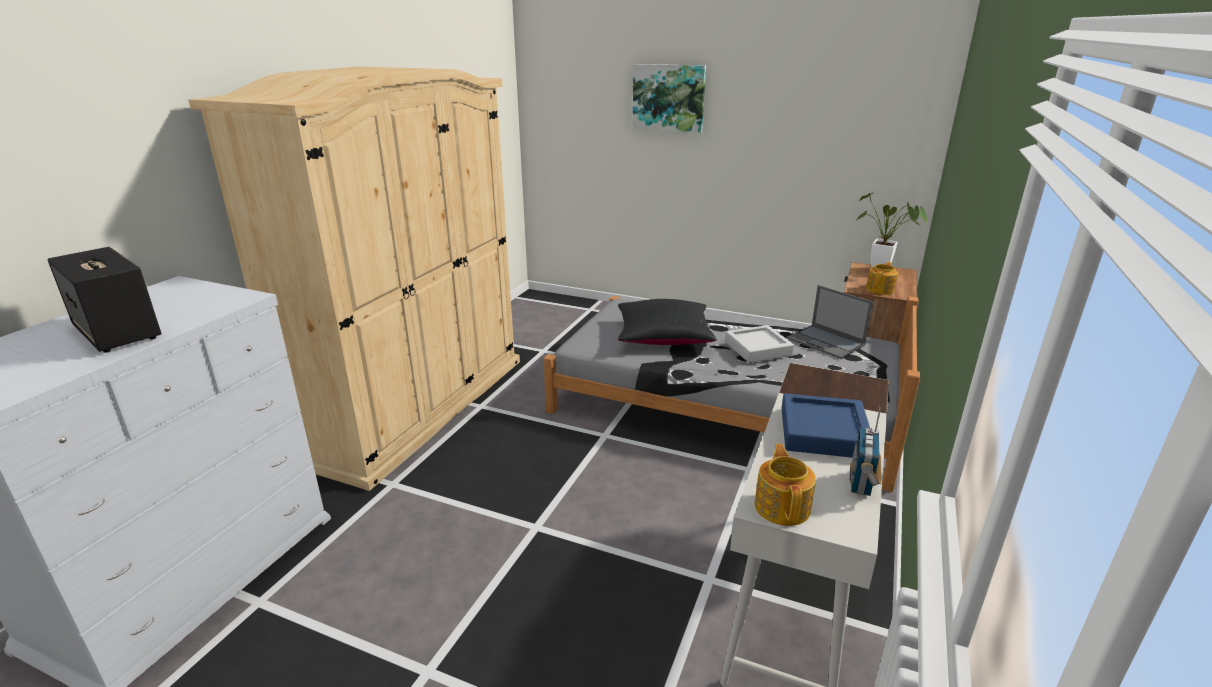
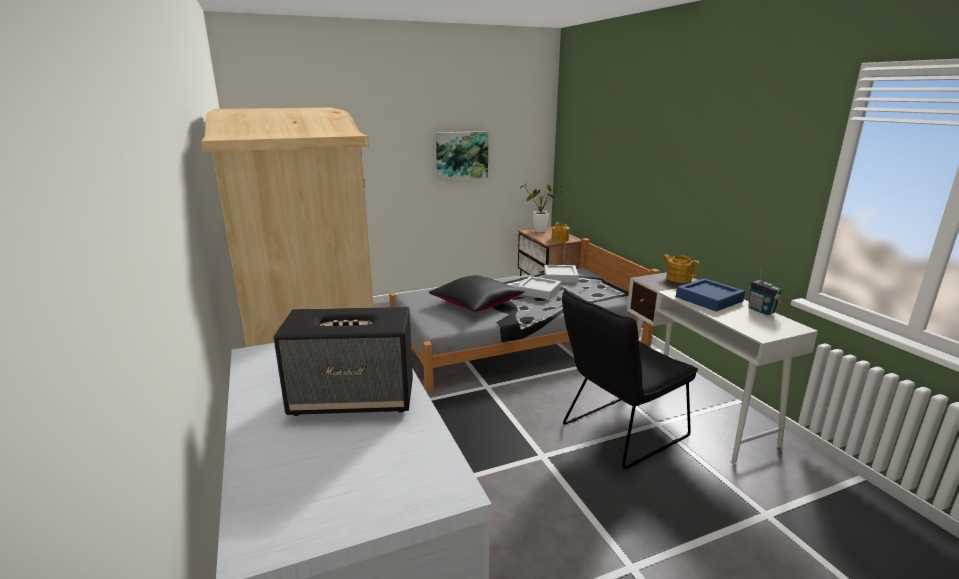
camera: 45 degrees left, 5 degrees down
(647, 557) = (618, 433): none -> black chair
(668, 98) = (376, 132): picture -> picture (461, 155)
(782, 506) = (764, 331): teapot -> teapot (678, 278)
(826, 342) = (560, 277): laptop -> grey tray

